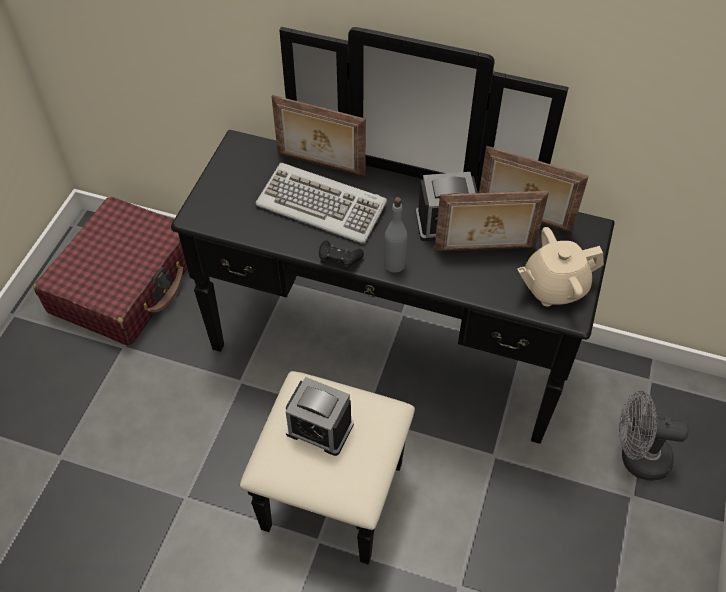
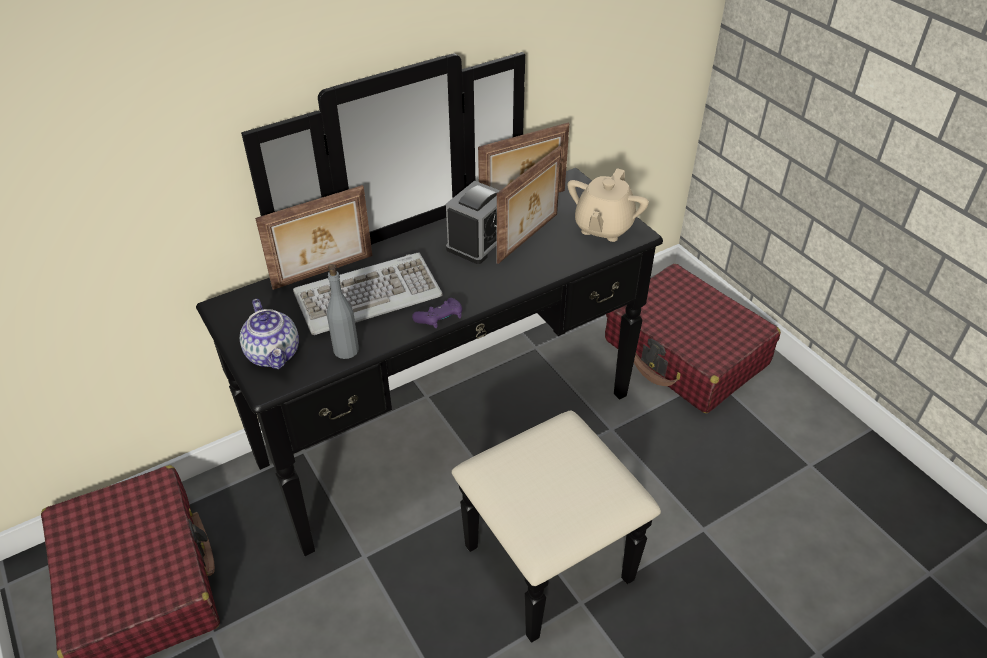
camera: 50 degrees left, 10 degrees down
(222, 199) = (274, 354): none -> teapot
(319, 428) = (540, 479): alarm clock -> none
(339, 260) = (440, 320): black game controller -> purple game controller
(394, 264) = (483, 291): grey bottle -> grey bottle (346, 350)
(636, 457) = (685, 353): grey fan -> red suitcase

